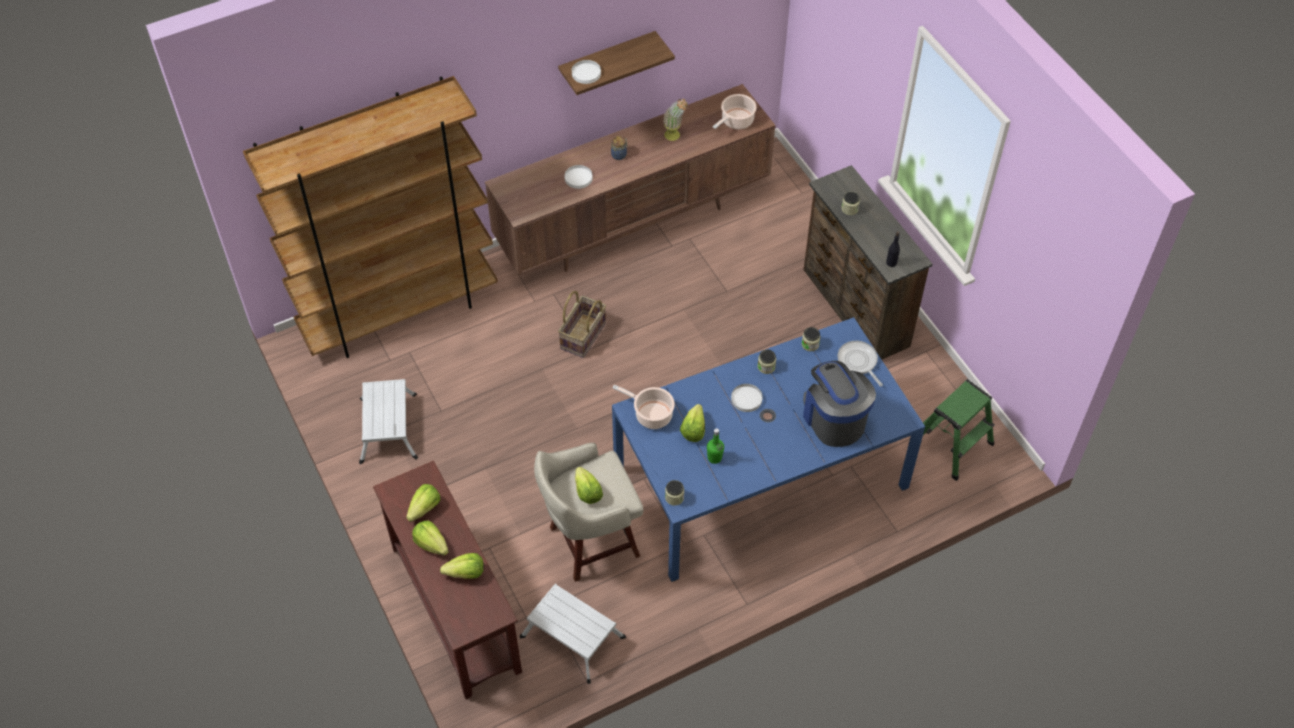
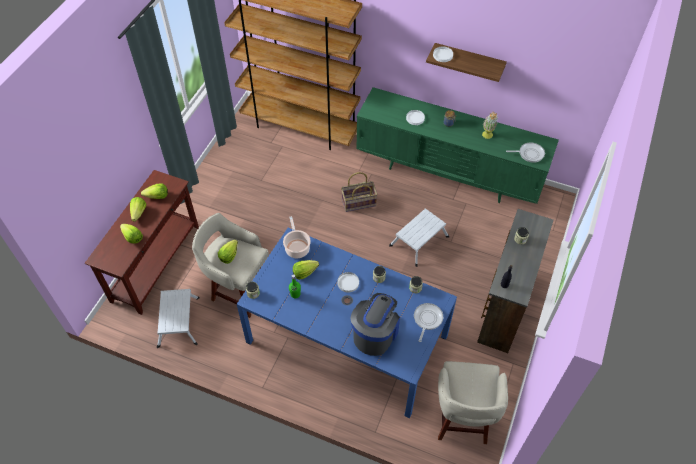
camera: 50 degrees right, 0 degrees up
(388, 427) = (233, 168): white step ladder -> white step ladder (419, 240)
(633, 223) = (449, 174): brown cabinet -> green cabinet
(736, 121) = (529, 154): cooking pot -> frying pan
(951, 444) = (462, 421): green step ladder -> beige stool

